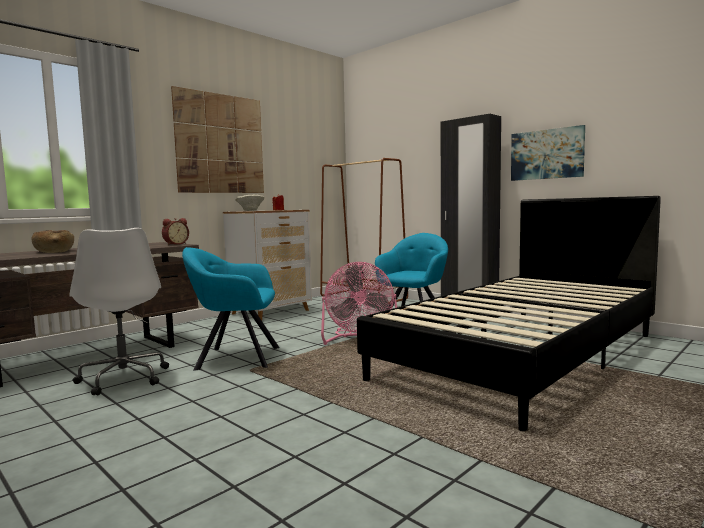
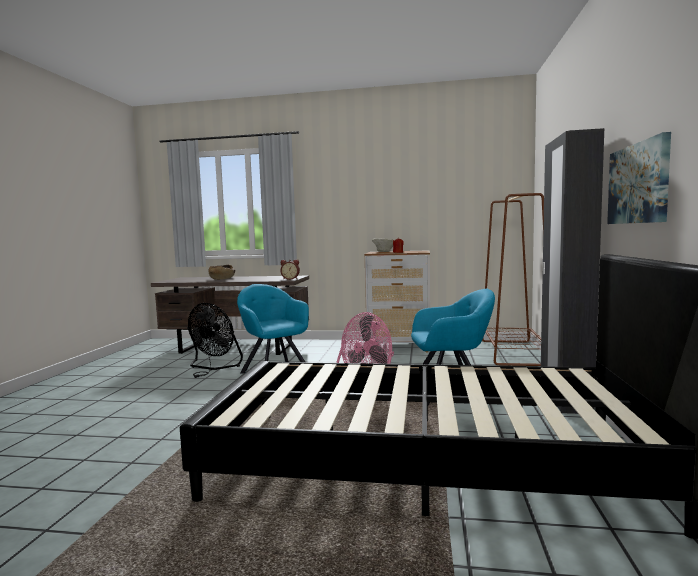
camera: 55 degrees right, 0 degrees up
(124, 380) = (210, 366): white office chair -> black fan
(220, 144) = (371, 193): picture -> none

